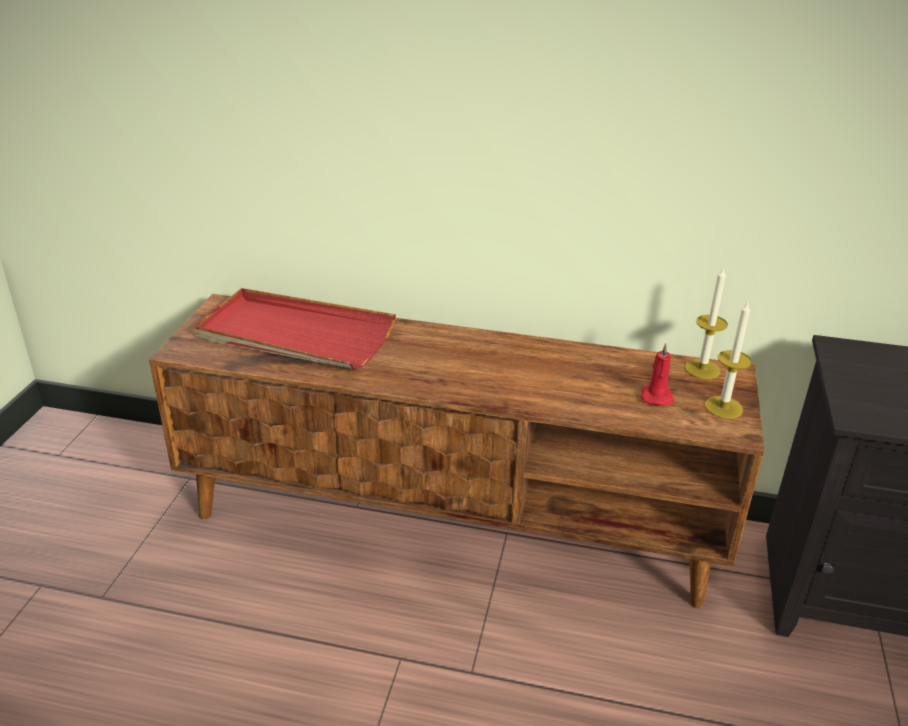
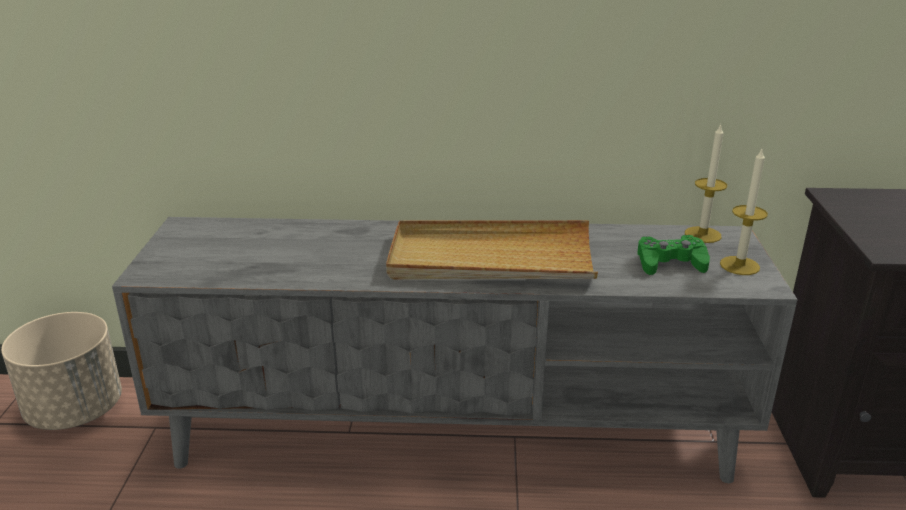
camera: 10 degrees left, 5 degrees down
(126, 453) = (75, 410): none -> beige planter
(295, 335) = (273, 246): red tray -> none
(453, 520) = (455, 432): brown tv stand -> grey tv stand
(487, 371) = (491, 259): none -> beige tray
(656, 396) = (670, 263): red candle -> green game controller

